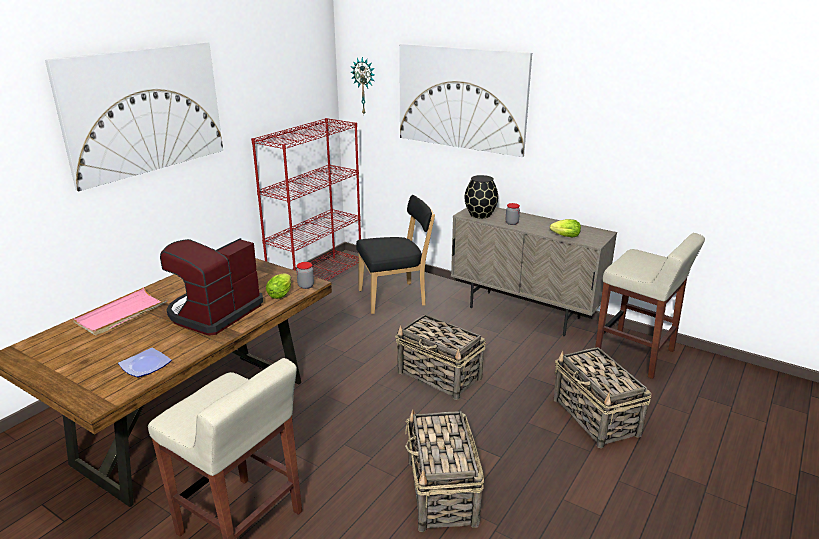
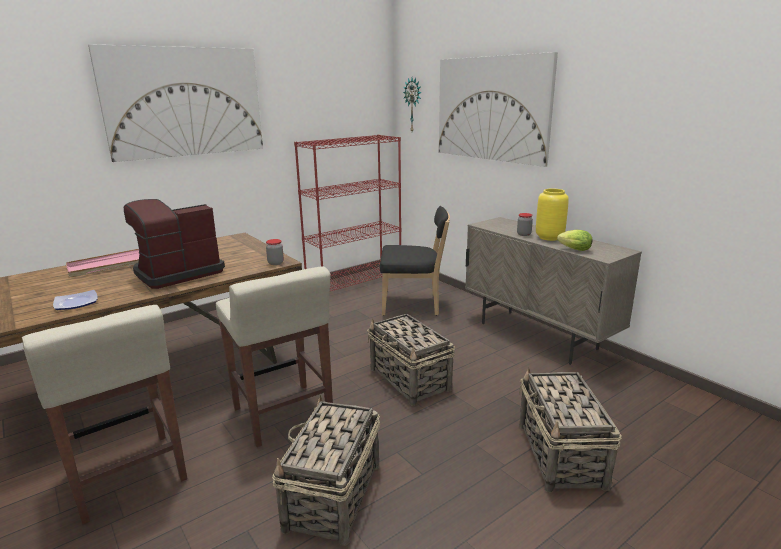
camera: 20 degrees right, 5 degrees down
(281, 294) = (248, 266): lettuce -> none
(480, 215) = (496, 226): black vase -> none
(536, 224) = (549, 237): none -> yellow vase
(635, 355) = (649, 397): beige stool -> beige stool (283, 415)

